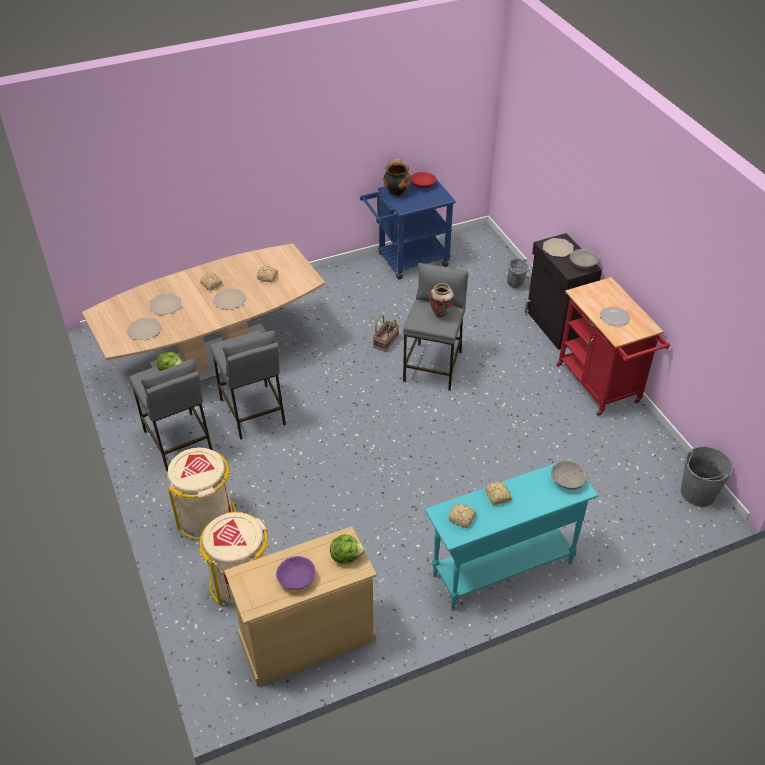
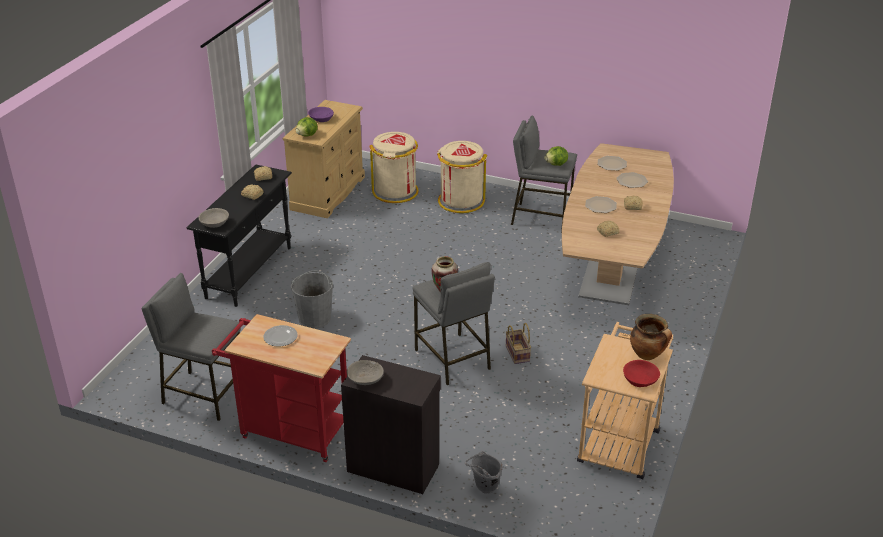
camera: 135 degrees right, 10 degrees down
(253, 412) = (528, 255): grey stool -> grey stool (204, 395)
(407, 261) = (620, 440): blue cart -> beige cart
(501, 569) = (249, 272): turquoise console table -> black console table
(557, 248) = (409, 382): plate -> none
(697, 493) = (137, 393): grey bucket -> grey bucket (314, 318)

